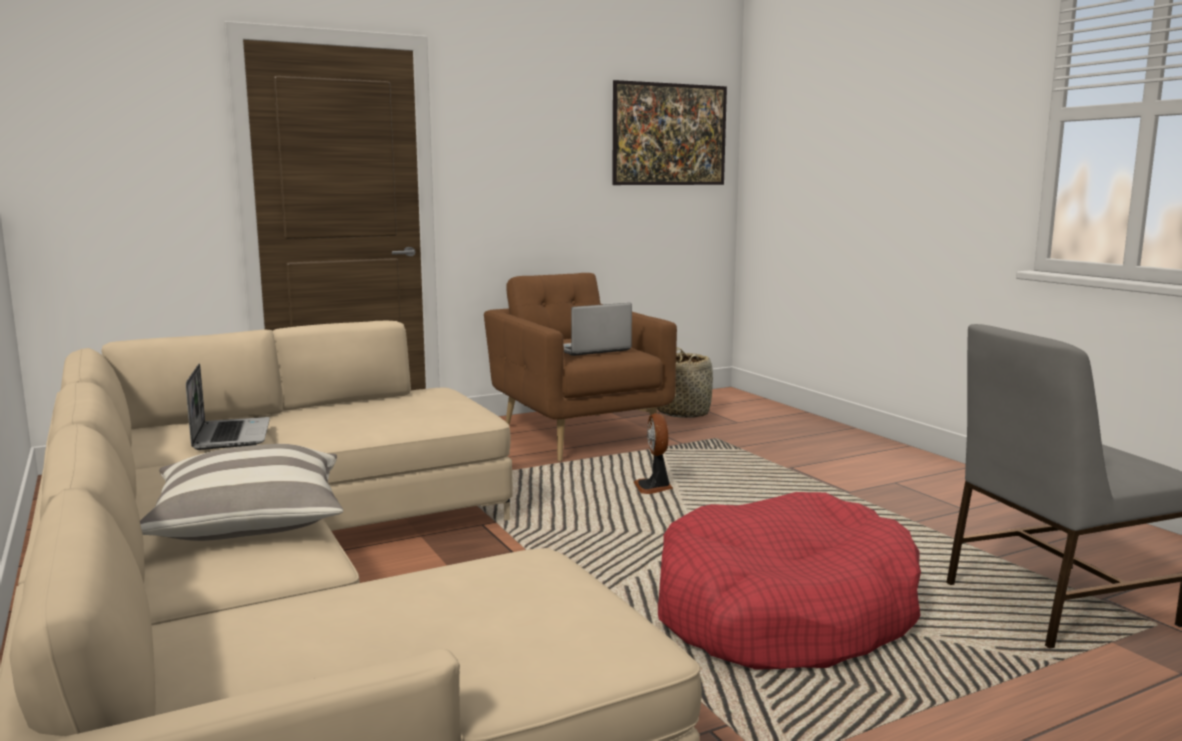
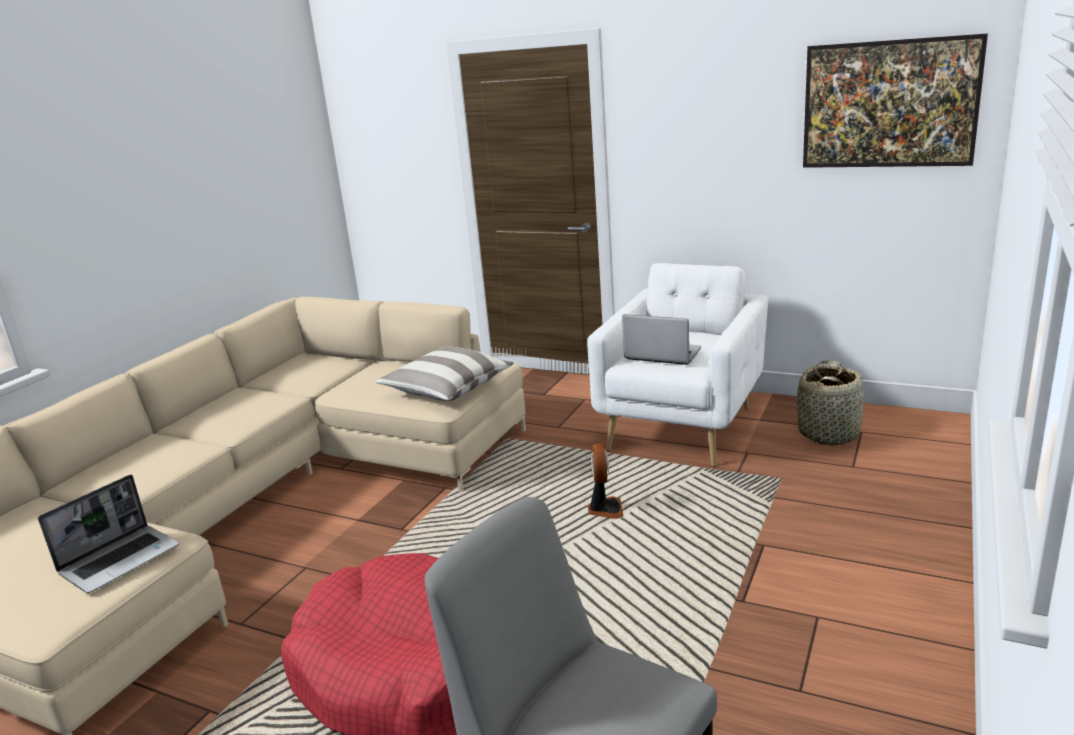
camera: 55 degrees right, 10 degrees up
(230, 435) = (316, 376): laptop -> laptop (121, 559)
(249, 522) = (175, 451): pillow -> pillow (447, 389)
(577, 433) = (683, 424): brown armchair -> white armchair
(654, 488) = (605, 509): fan -> fan turned 135 degrees clockwise

